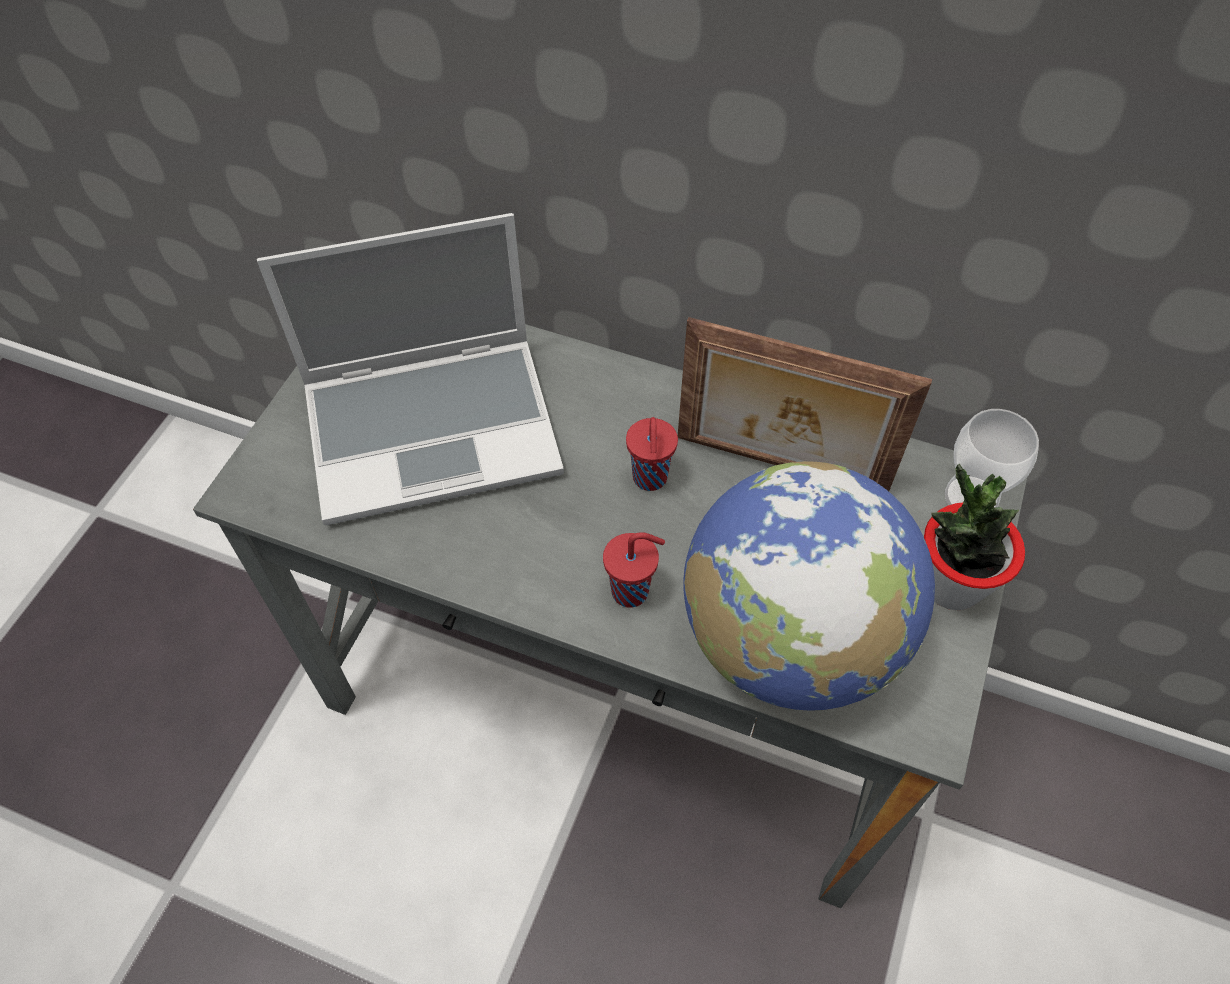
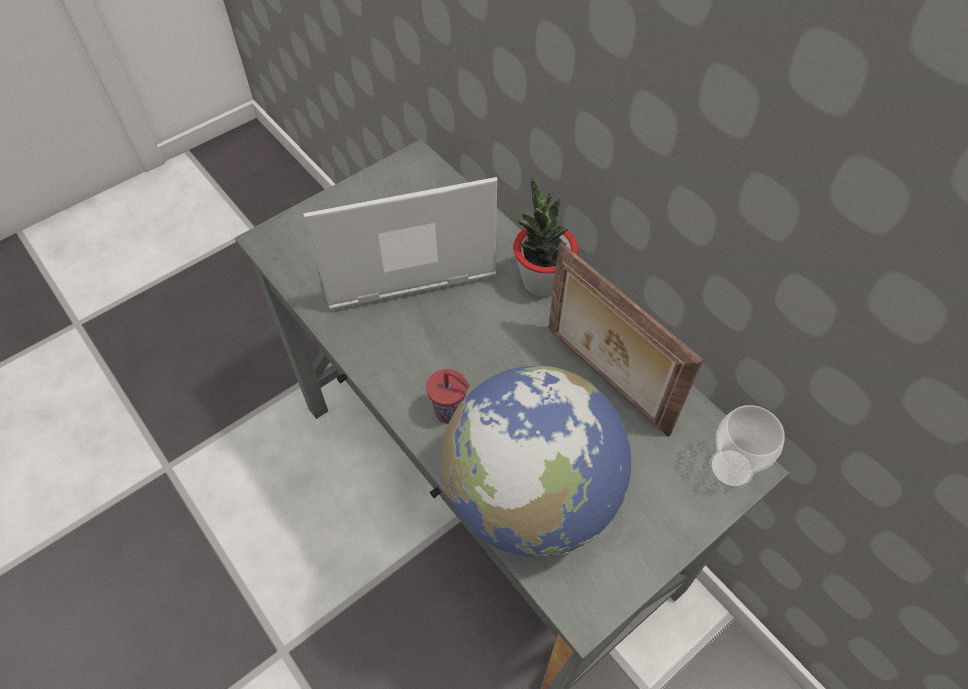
camera: 30 degrees right, 0 degrees up
(435, 428) = (400, 252): laptop -> laptop turned 150 degrees clockwise
(650, 479) = (511, 347): red cup -> none
(951, 584) = (671, 520): potted plant -> potted plant (541, 281)

